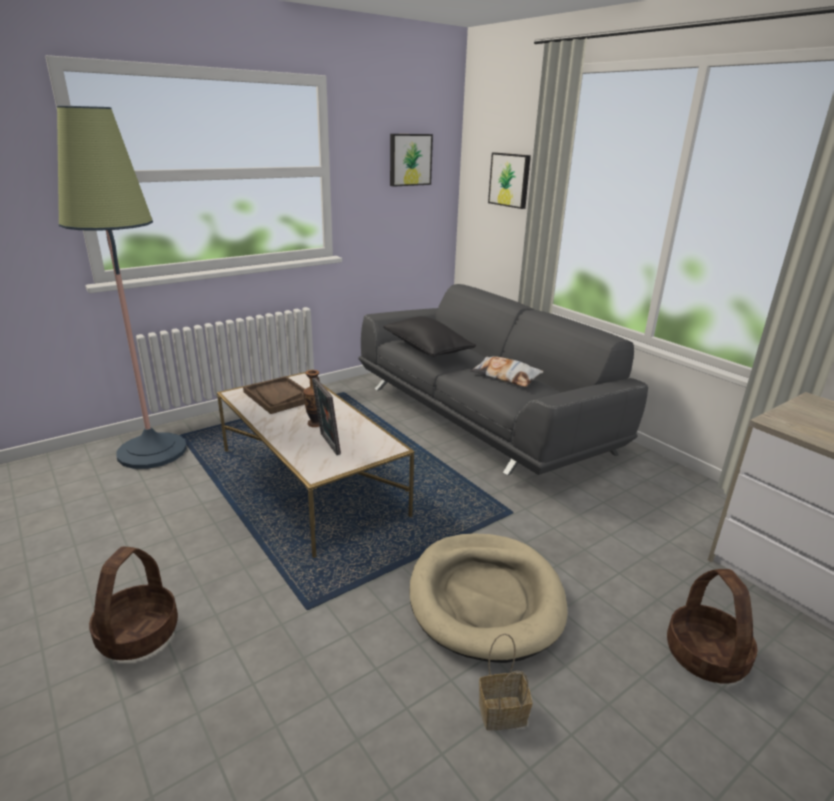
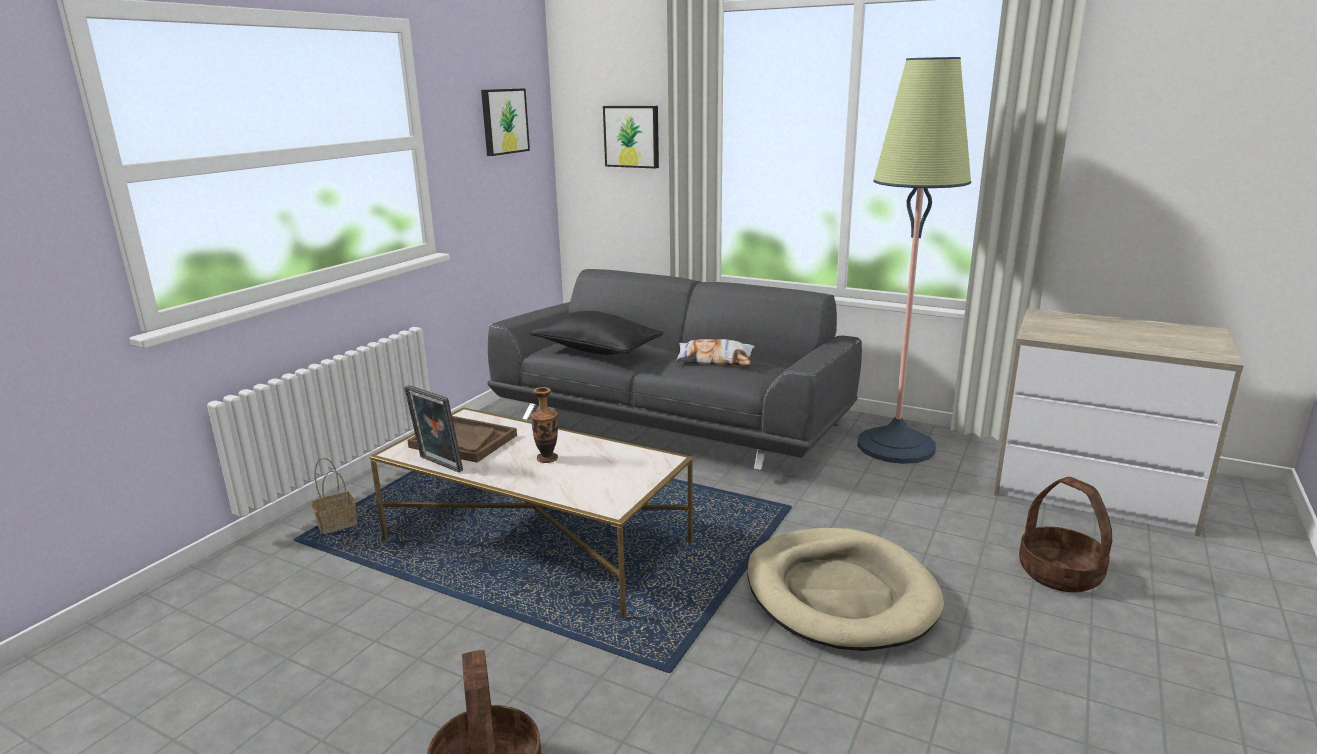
camera: 25 degrees left, 5 degrees down
(152, 451) = (271, 571): floor lamp -> floor lamp (895, 446)
(327, 444) = (588, 475): picture frame -> picture frame (438, 465)
(503, 712) = (948, 684): basket -> basket (338, 524)

